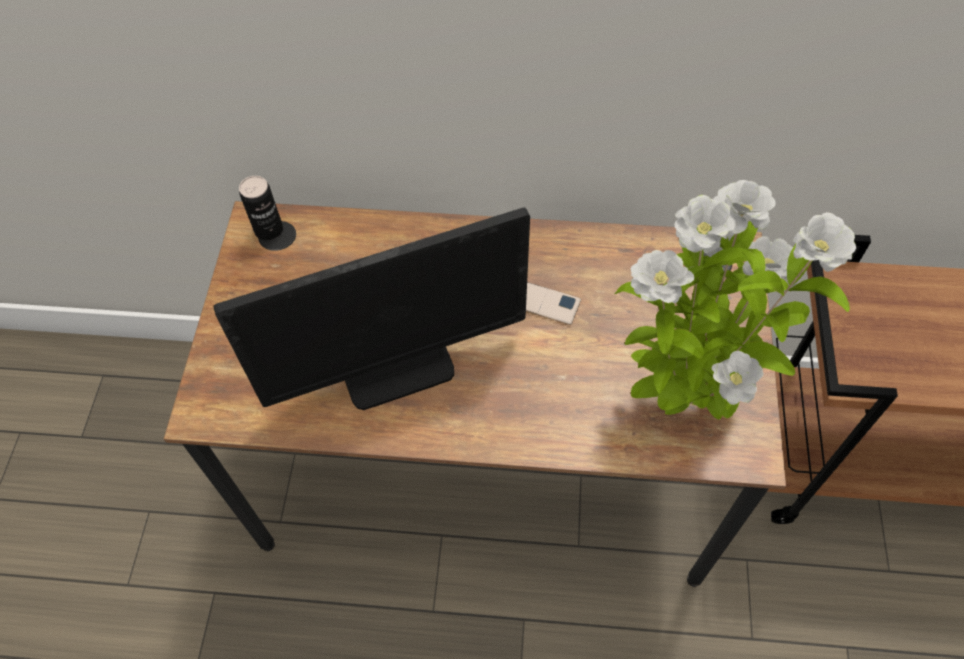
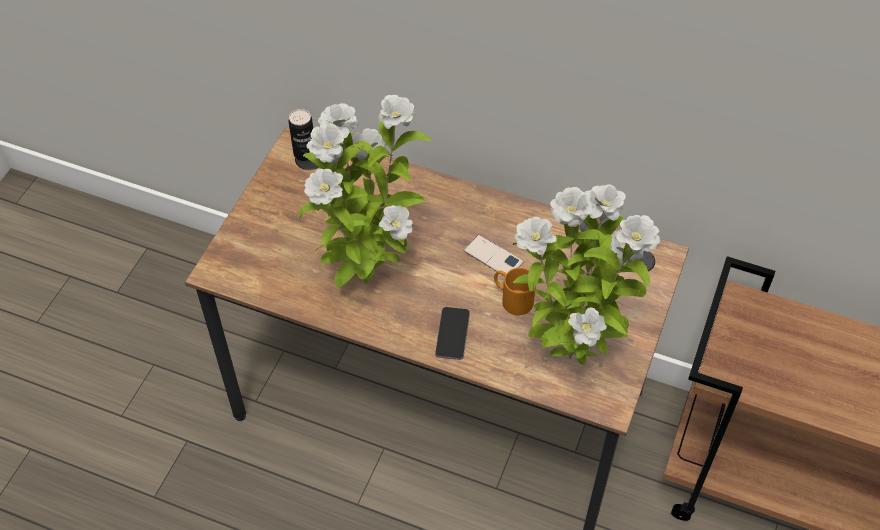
camera: 15 degrees right, 5 degrees down
(397, 366) = (367, 275): monitor -> potted plant
(529, 416) = (452, 334): none -> phone
(584, 350) = (511, 299): none -> orange mug

